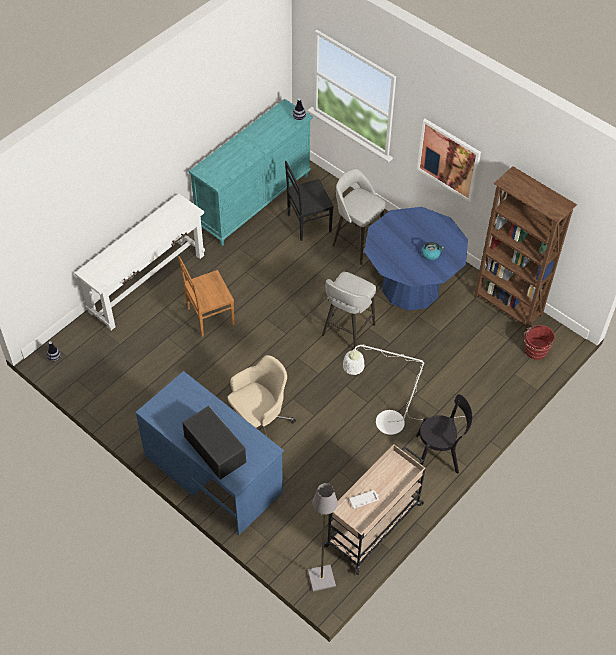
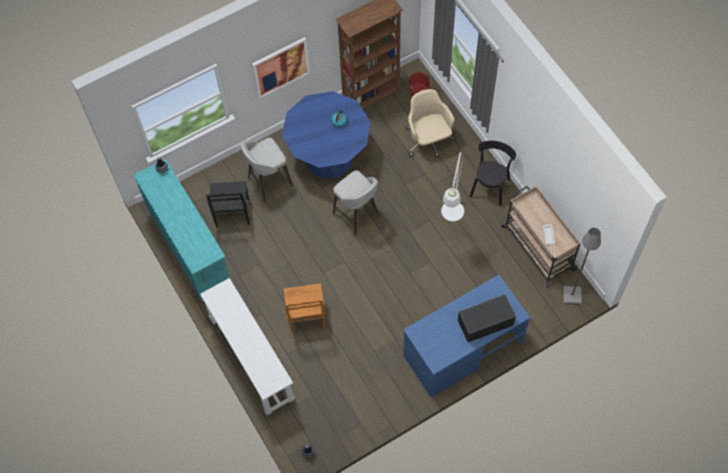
camera: 70 degrees left, 10 degrees up
(259, 420) = (423, 303): beige office chair -> beige office chair (428, 140)

